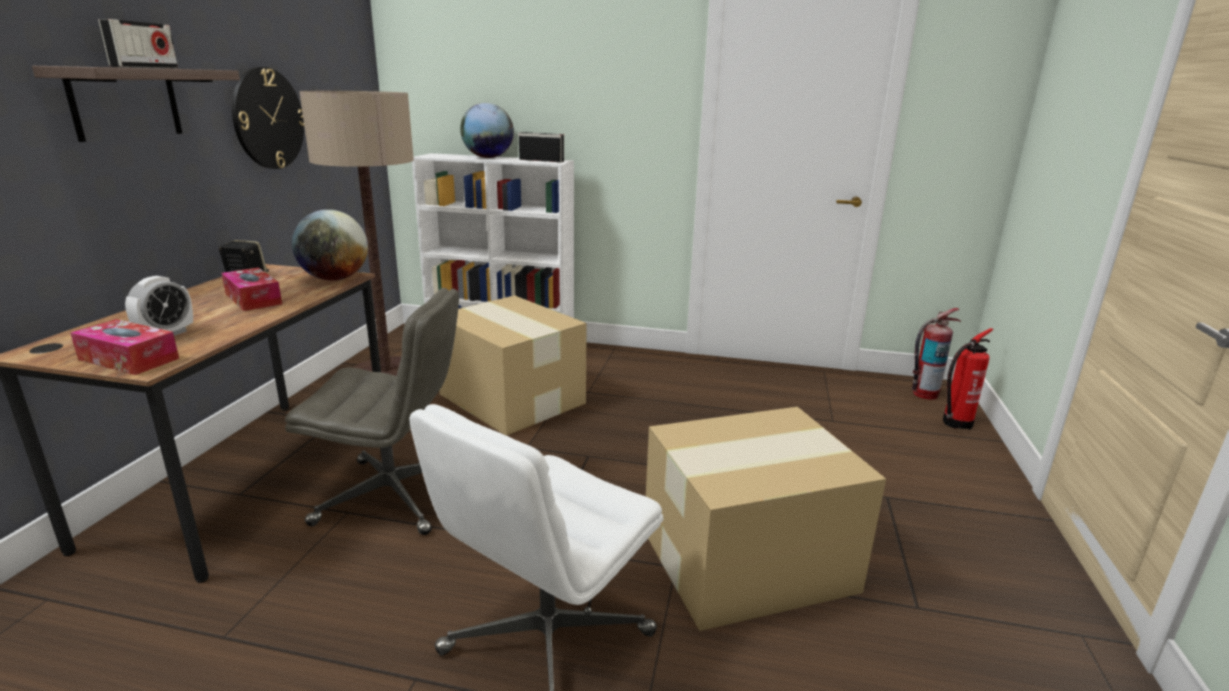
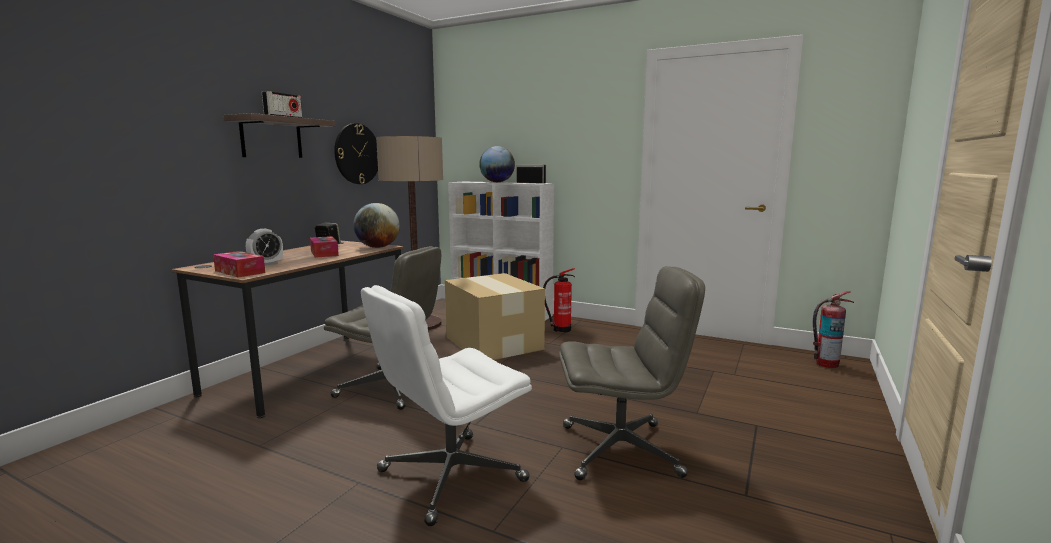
camera: 15 degrees right, 10 degrees down
(750, 560) = (621, 450): cardboard box -> grey office chair
(954, 423) = (844, 384): fire extinguisher -> fire extinguisher (560, 329)

